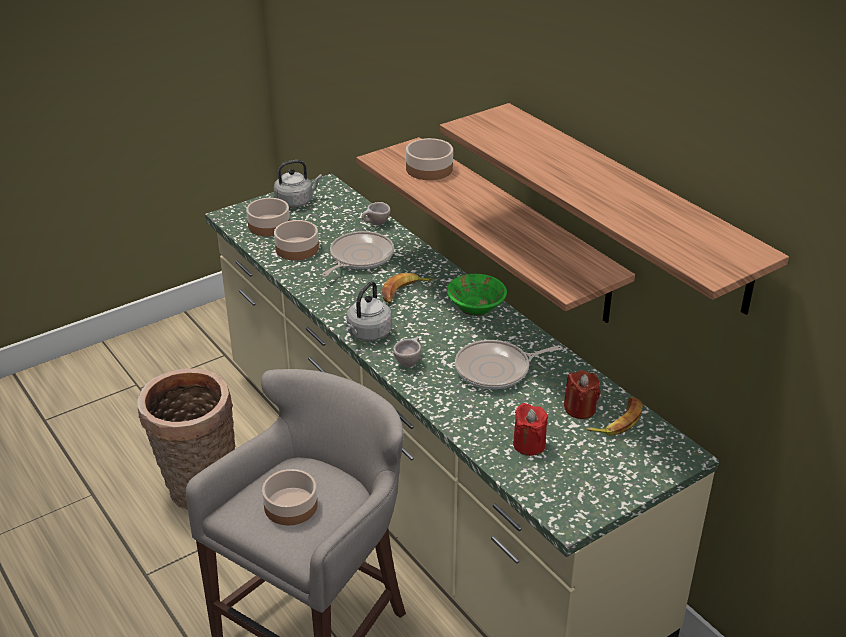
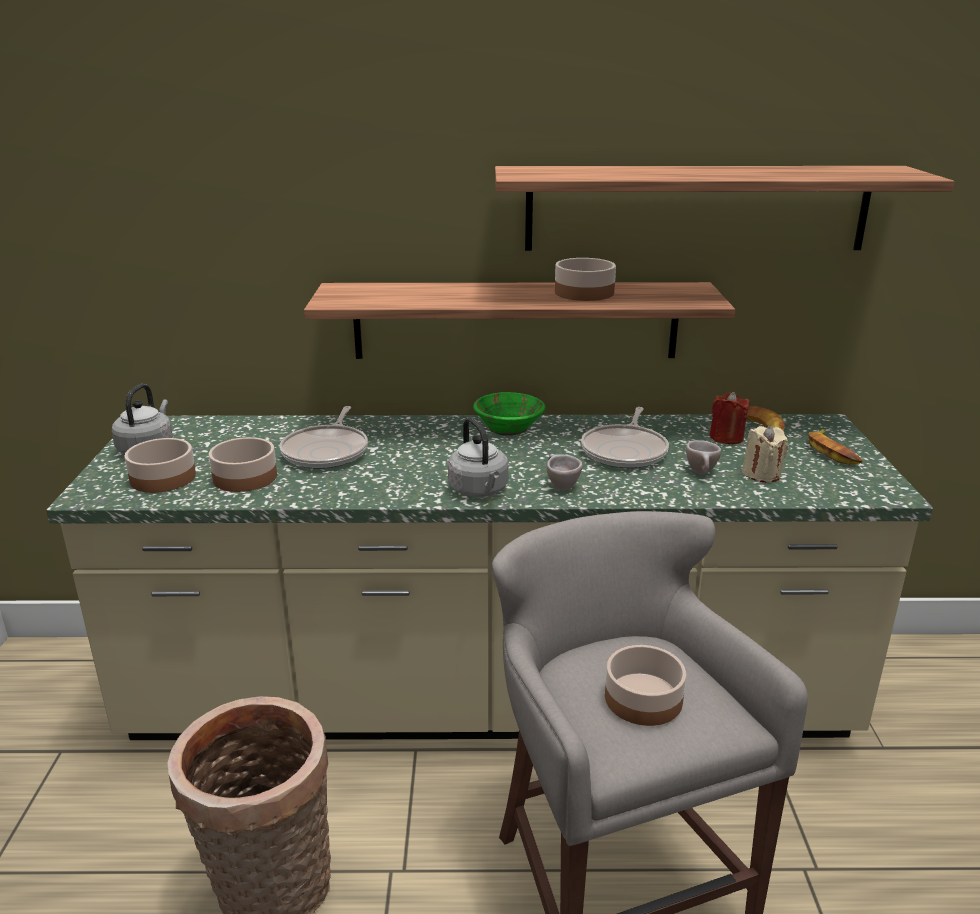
camera: 55 degrees left, 10 degrees down
(359, 257) = (327, 451): frying pan -> frying pan turned 150 degrees counterclockwise
(376, 224) = (281, 425): beige cup -> beige cup (702, 473)
(404, 292) = (430, 450): banana -> banana (832, 452)
(429, 169) = (398, 292): bowl -> bowl (585, 293)
(529, 444) = (761, 474): red candle -> beige candle

